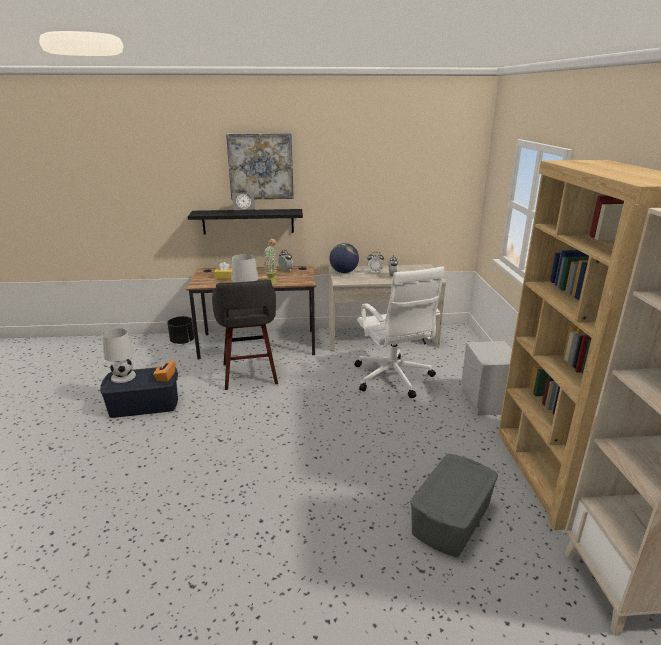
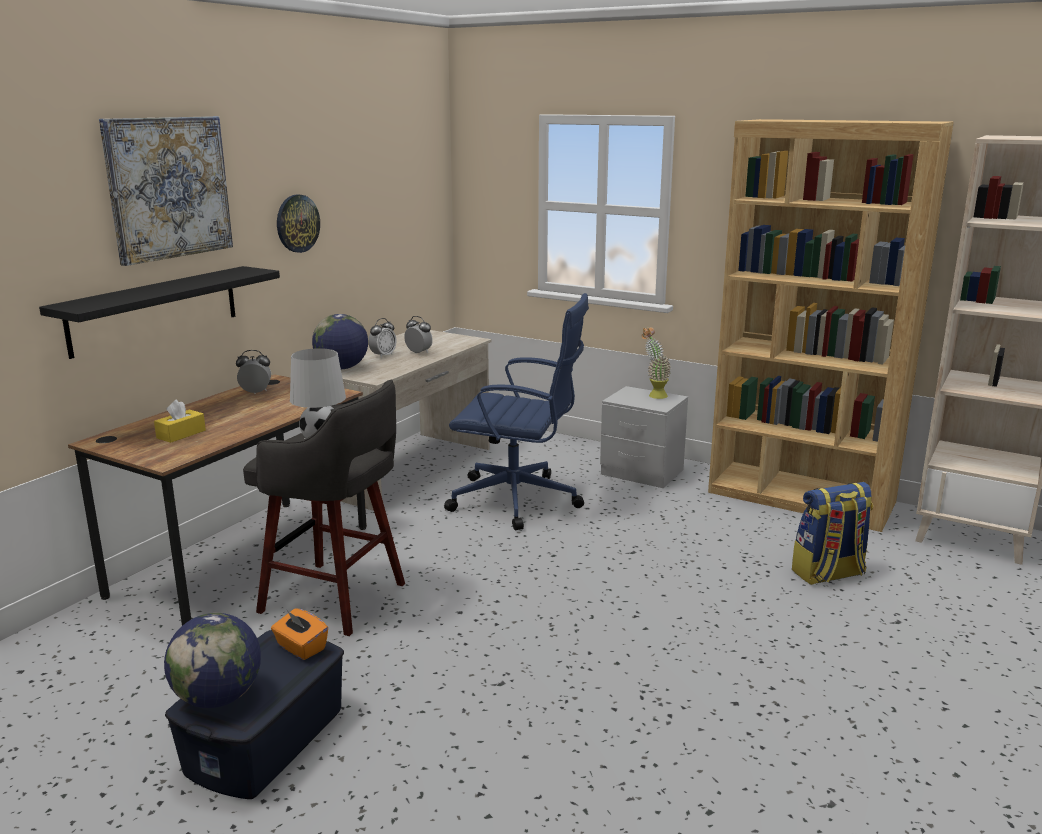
camera: 55 degrees left, 5 degrees down
(123, 377) = (218, 698): white table lamp -> globe
(182, 341) = (79, 631): black planter -> none
(245, 212) = (168, 287): alarm clock -> none
(271, 281) = (280, 410): potted plant -> potted plant (653, 395)
(342, 191) = (297, 223): none -> wall clock
(393, 378) = (519, 501): white office chair -> blue office chair
(450, 518) = (828, 574): grey storage box -> backpack

